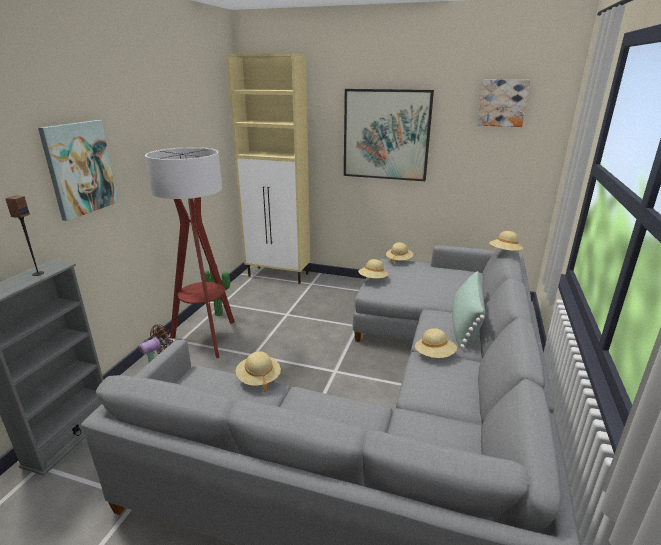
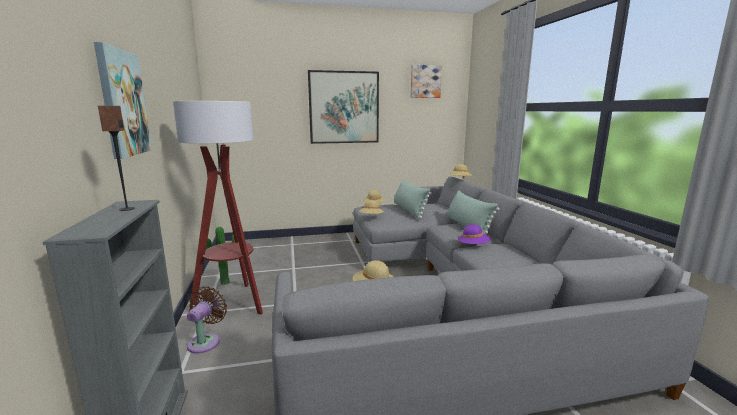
camera: 30 degrees left, 10 degrees down
(279, 275) = (255, 244): beige cabinet -> none
(425, 279) = (409, 210): none -> green pillow
(434, 355) = (473, 246): beige hat -> purple hat

